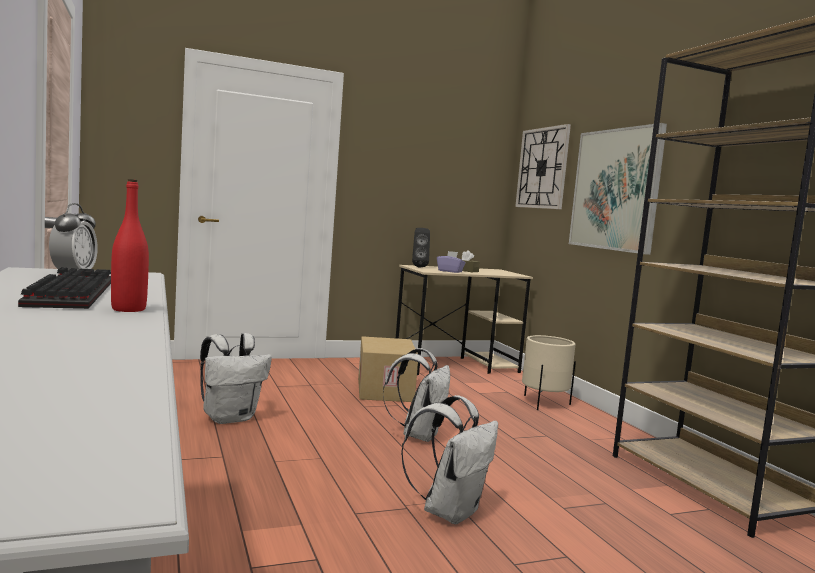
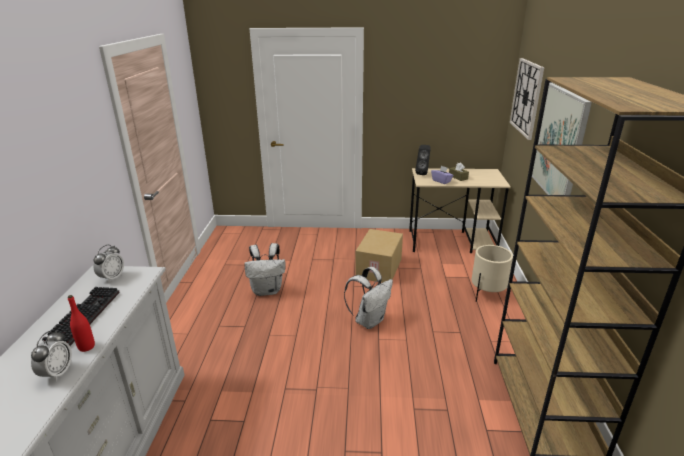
camera: 25 degrees right, 20 degrees up
(105, 324) = (57, 373): none -> alarm clock
(450, 511) = (339, 397): white backpack -> none

